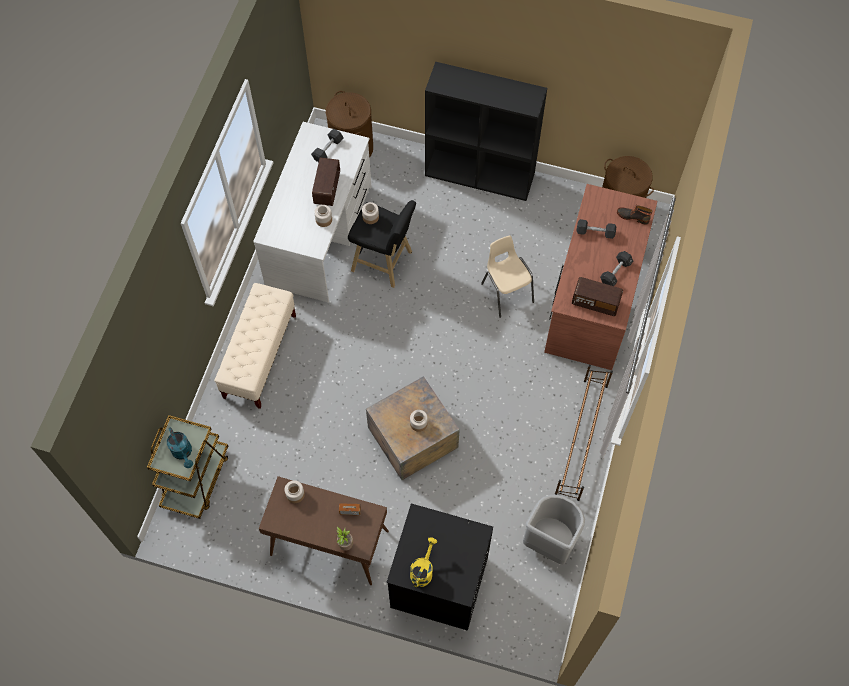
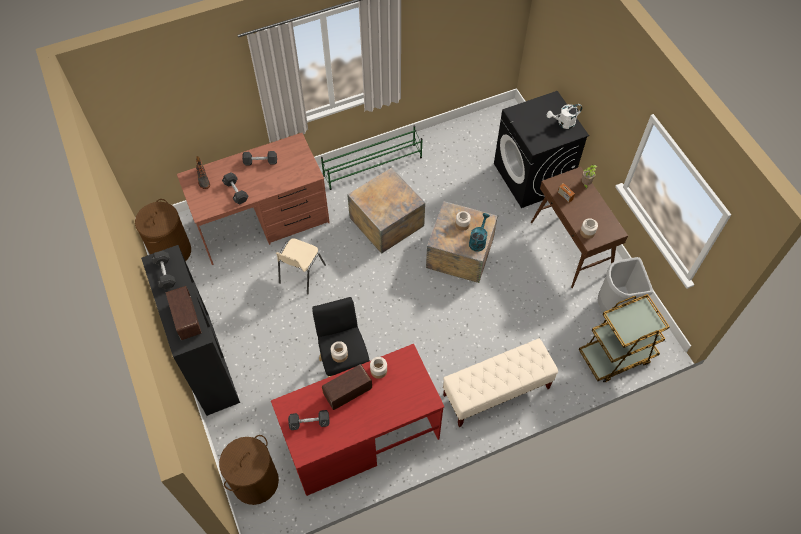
camera: 130 degrees left, 5 degrees down
(183, 453) = (635, 316): turquoise watering can -> turquoise watering can (478, 241)
(320, 235) = (360, 436): white desk -> red desk
(422, 570) = (563, 123): yellow watering can -> white watering can
(504, 402) = (386, 220): none -> crate
(516, 94) = (165, 273): none -> grey dumbbell
(549, 542) = (453, 142): grey trash can -> grey trash can (614, 308)
(581, 439) = (373, 166): brown shoe rack -> green shoe rack
(595, 302) = (295, 158): radio -> radio (186, 319)

